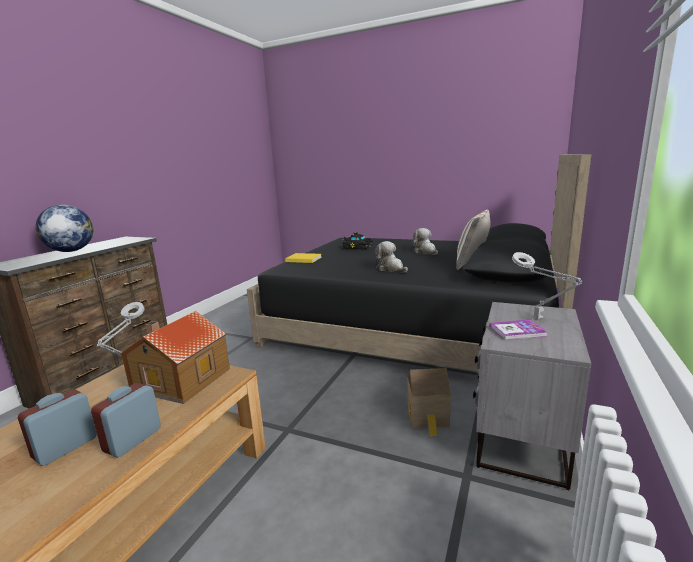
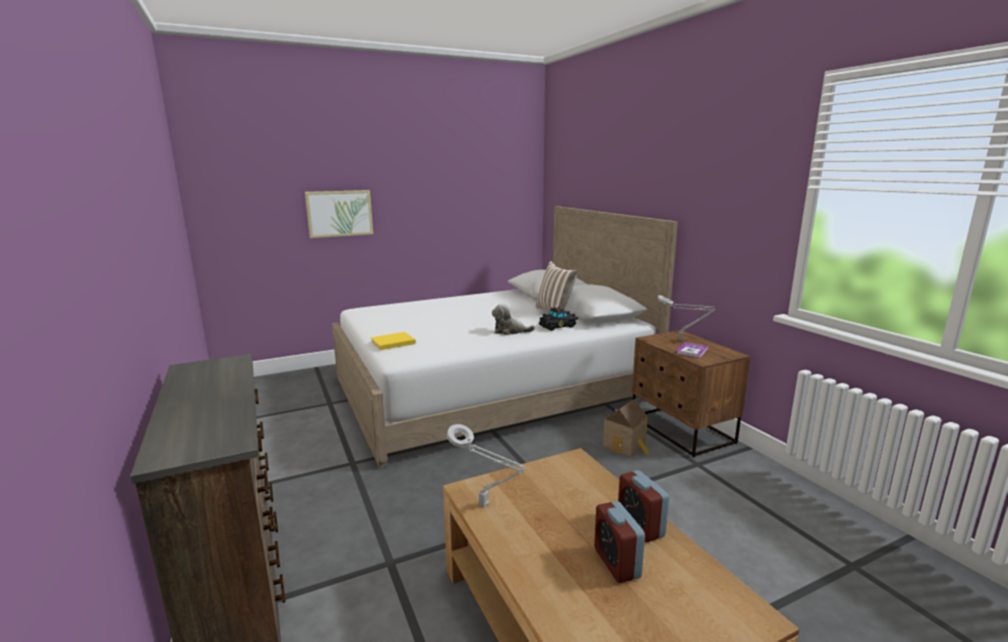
camera: 50 degrees left, 0 degrees up
(70, 251) = (203, 403): globe -> none
(179, 380) = (550, 484): toy house -> none
(357, 248) = (412, 318): black toy car -> black toy car (558, 326)
(360, 164) = (339, 213): none -> picture
(413, 326) = (491, 388): black bed -> white bed
(425, 252) = (490, 309): plush toy -> none
(520, 437) = (681, 430): grey nightstand -> brown nightstand

